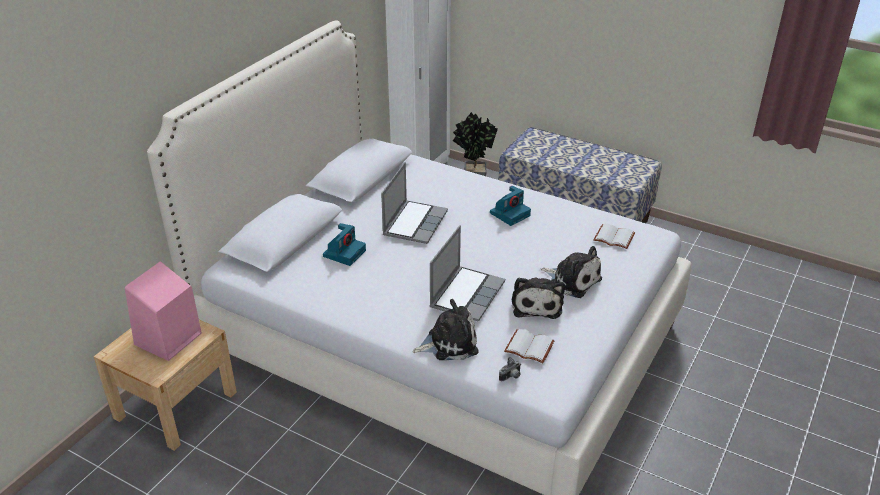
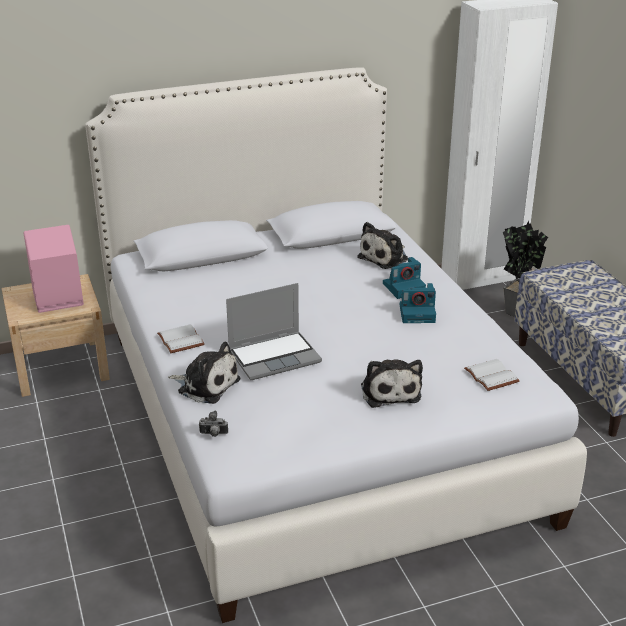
camera: 40 degrees right, 5 degrees down
(344, 253) = (229, 283): camera -> camera (404, 287)
(414, 223) = (319, 285): laptop -> none
(528, 348) = (260, 420): white book -> white book (179, 340)
(536, 304) = (324, 393): plush toy -> plush toy (385, 258)

